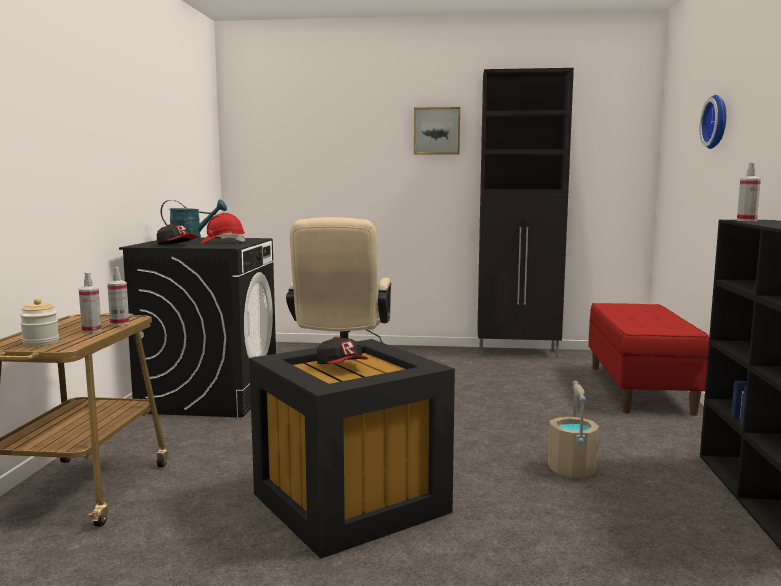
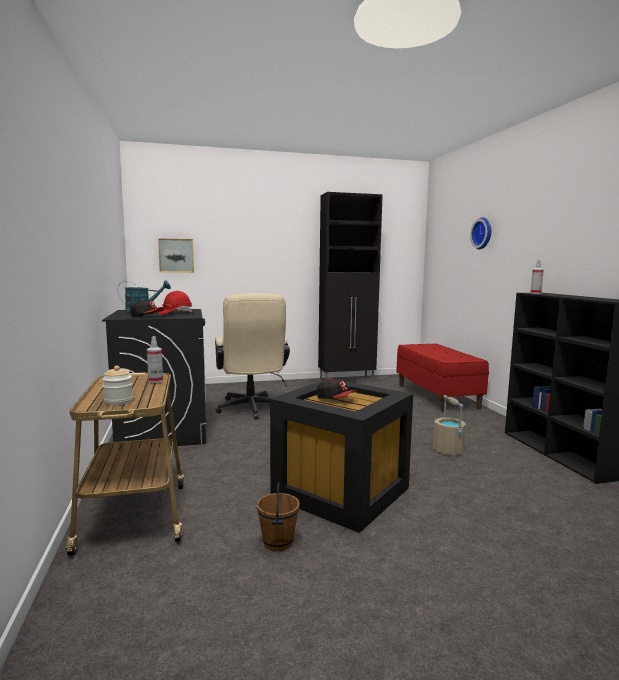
camera: 20 degrees left, 0 degrees up
(91, 330) = (141, 388): spray bottle -> none
(207, 550) = (278, 542): none -> brown bucket
(437, 131) = (290, 232): picture -> picture (176, 255)

